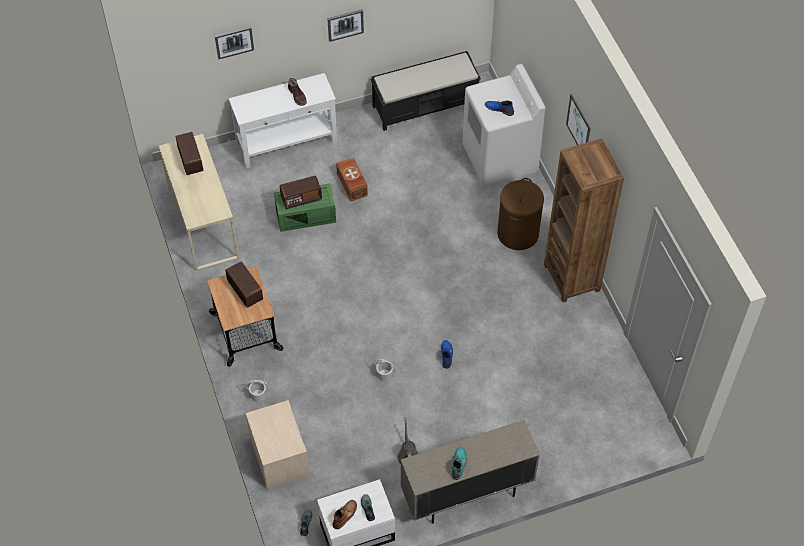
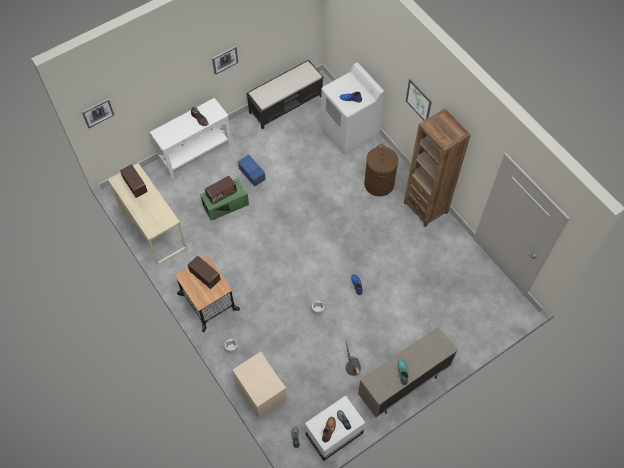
camera: 15 degrees left, 5 degrees up
(234, 42) = (147, 90): picture -> picture (97, 112)
(351, 185) = (252, 174): brown storage box -> blue storage box

